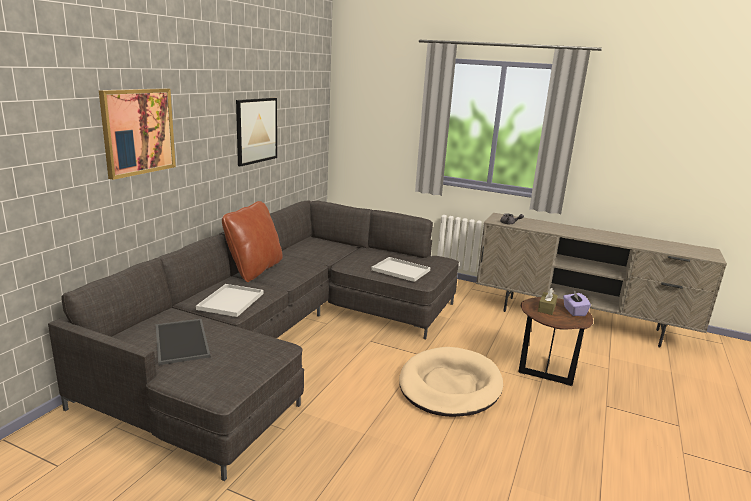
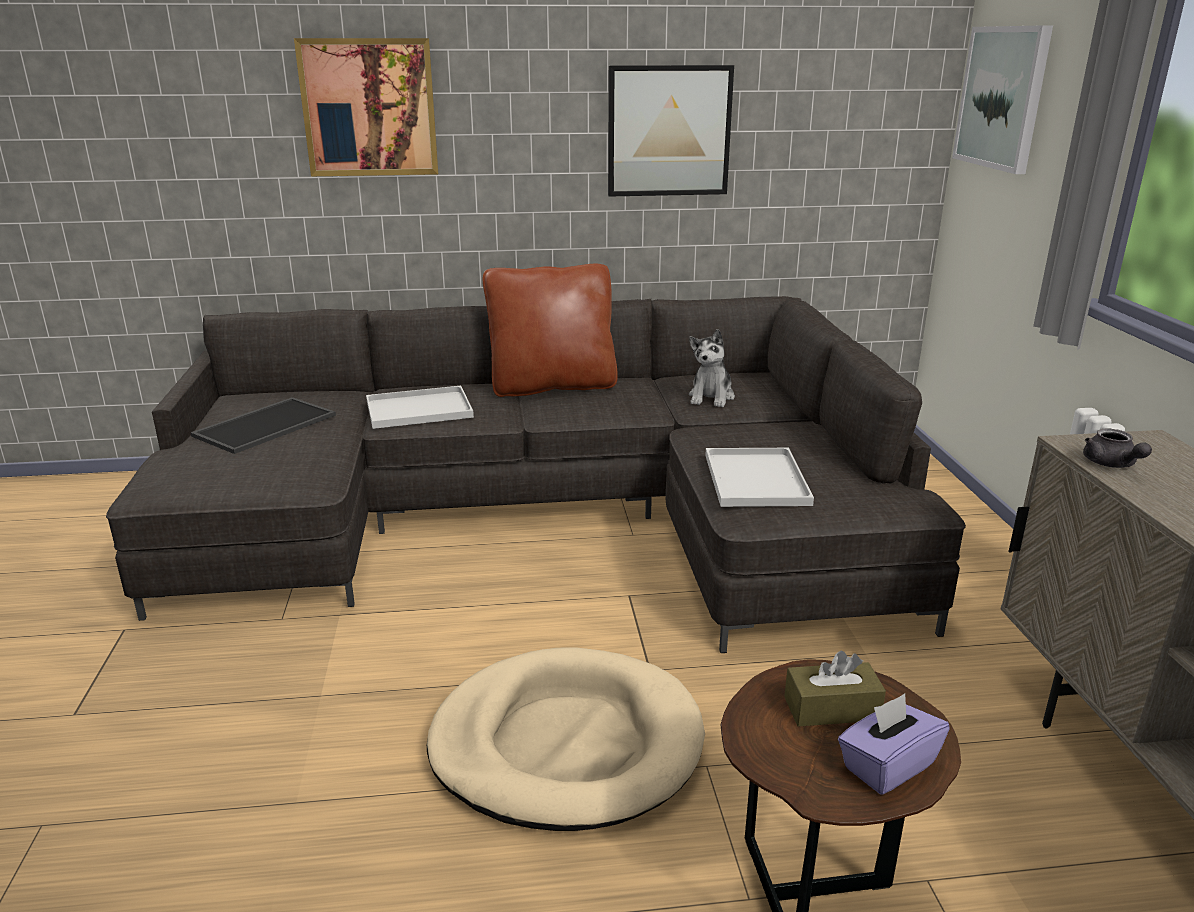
camera: 60 degrees right, 5 degrees up
(319, 251) = (711, 397): none -> plush toy
(362, 108) = (1002, 97): none -> picture

